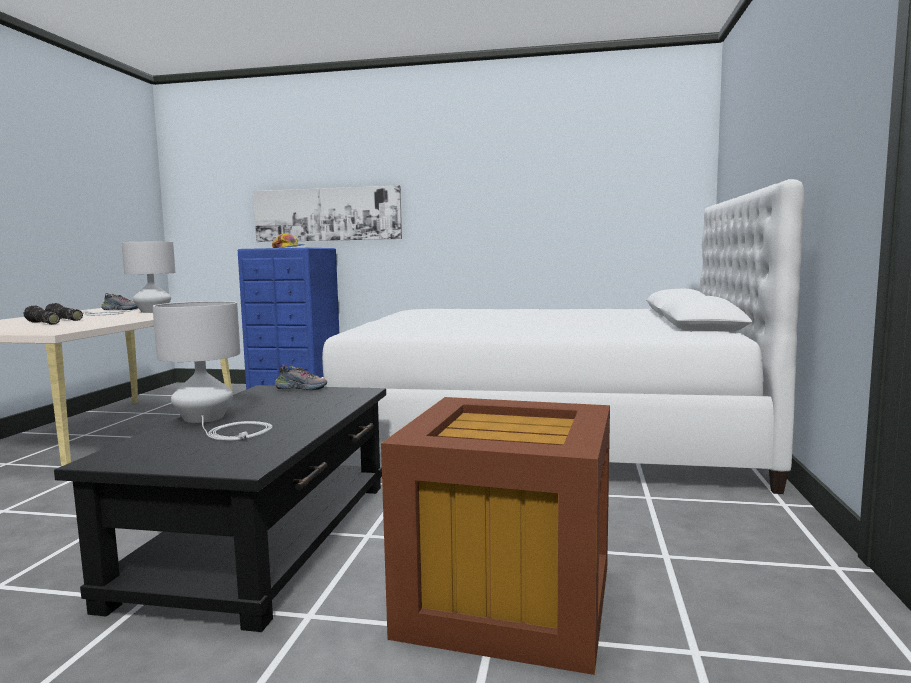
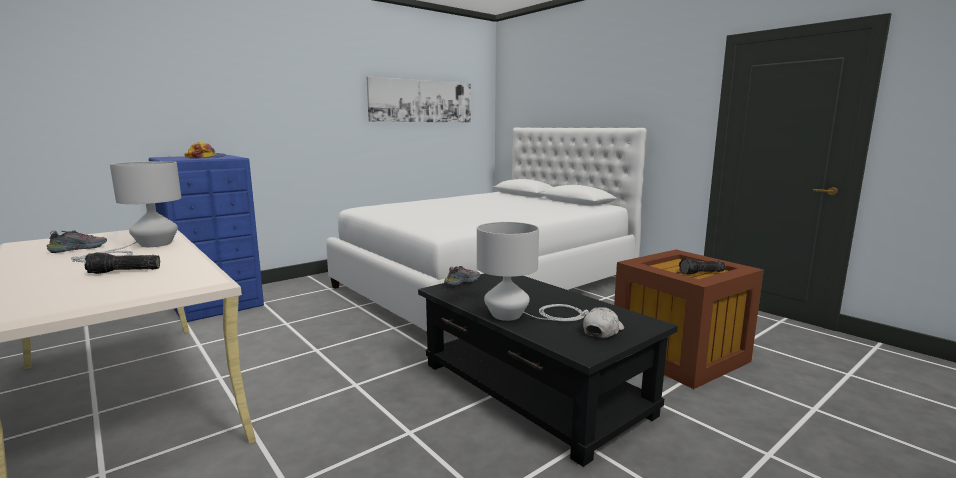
camera: 50 degrees left, 5 degrees up
(42, 323) = (136, 280): flashlight -> flashlight (702, 273)
(190, 454) = (602, 330): none -> white cap
(327, 214) = (215, 120): picture -> picture (422, 101)

